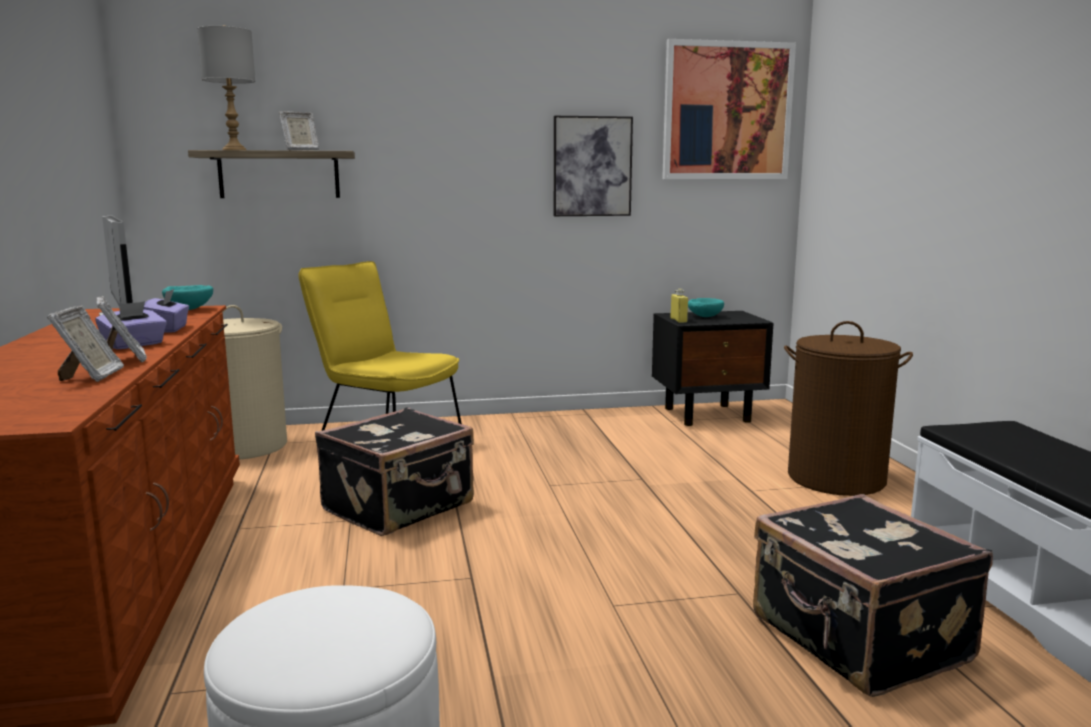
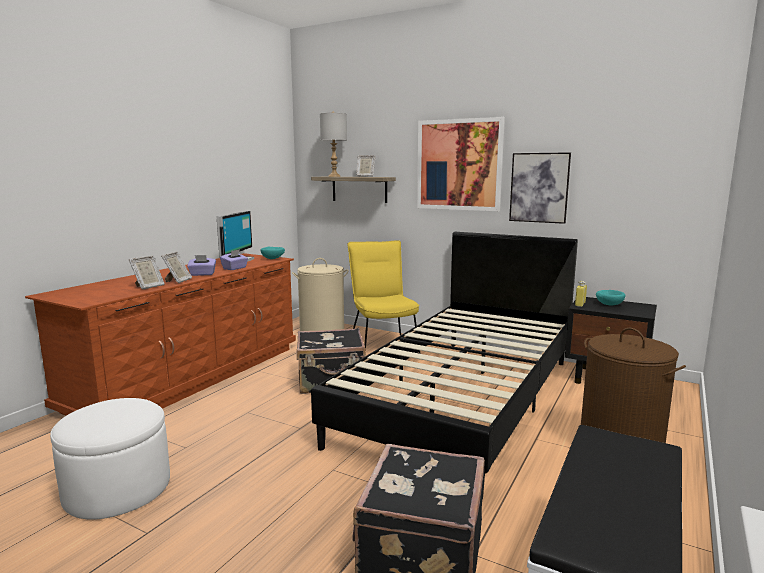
camera: 40 degrees right, 0 degrees up
(607, 474) = (463, 398): none -> black bed
(727, 111) = (654, 146): picture -> picture (459, 165)

